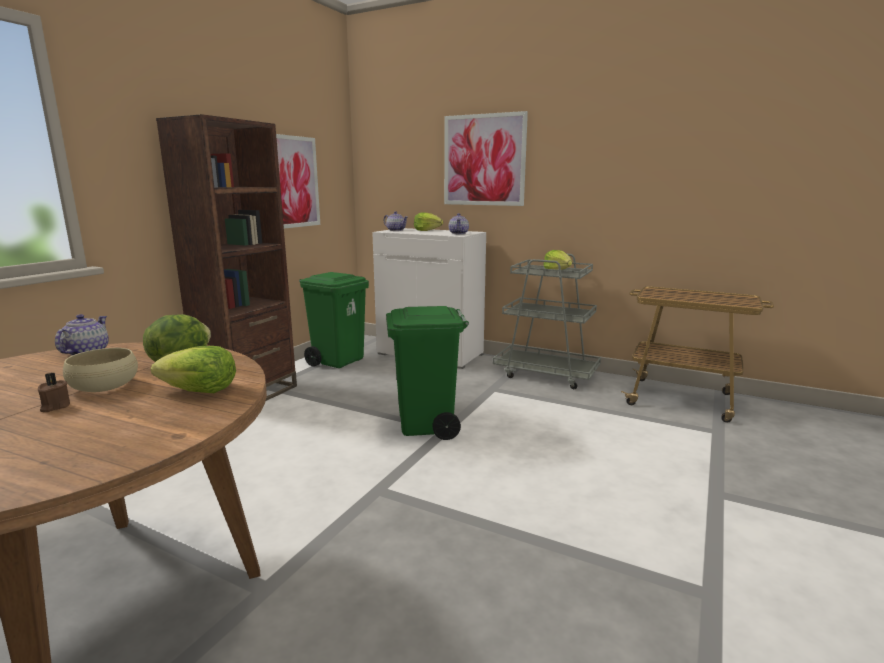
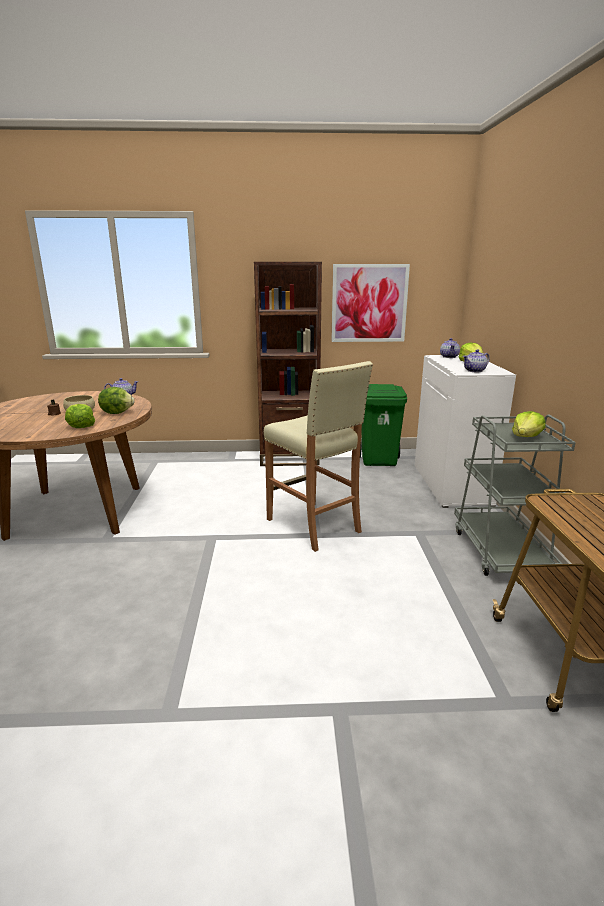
camera: 60 degrees right, 5 degrees up
(427, 425) = (314, 526): green trash can -> beige stool
(484, 160) = (529, 292): picture -> none

